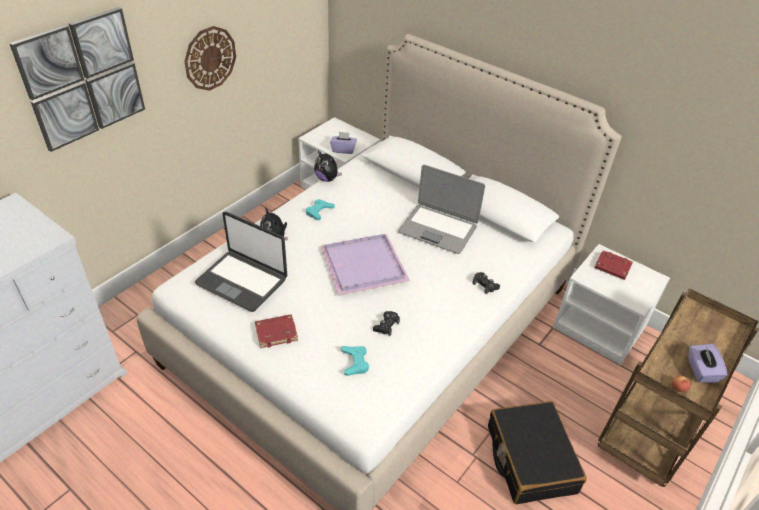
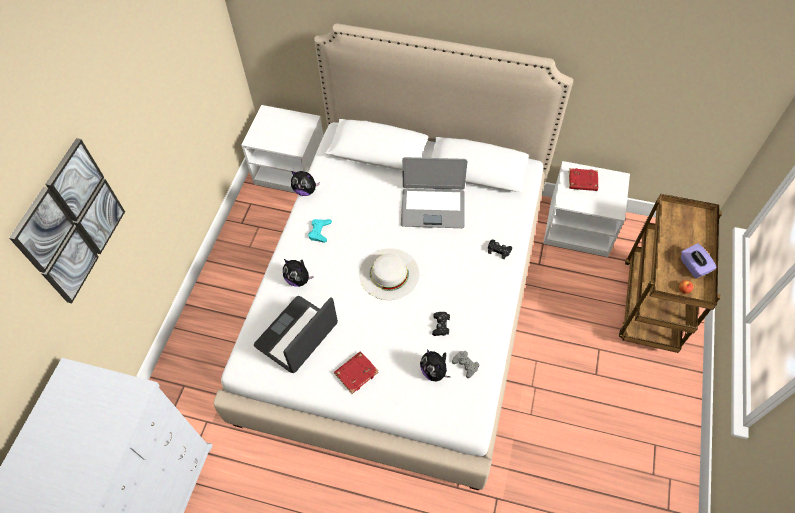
camera: 20 degrees left, 15 degrees up
(210, 58) = (155, 126): wall clock -> none
(242, 281) = (297, 335): laptop -> laptop turned 120 degrees clockwise
(343, 150) = (293, 142): purple tissue box -> none
(355, 362) = (434, 371): turquoise game controller -> plush toy
(362, 265) = (389, 273): purple tray -> white hat
(390, 369) = (465, 365): none -> grey game controller
(530, 459) = (575, 370): black suitcase -> none

